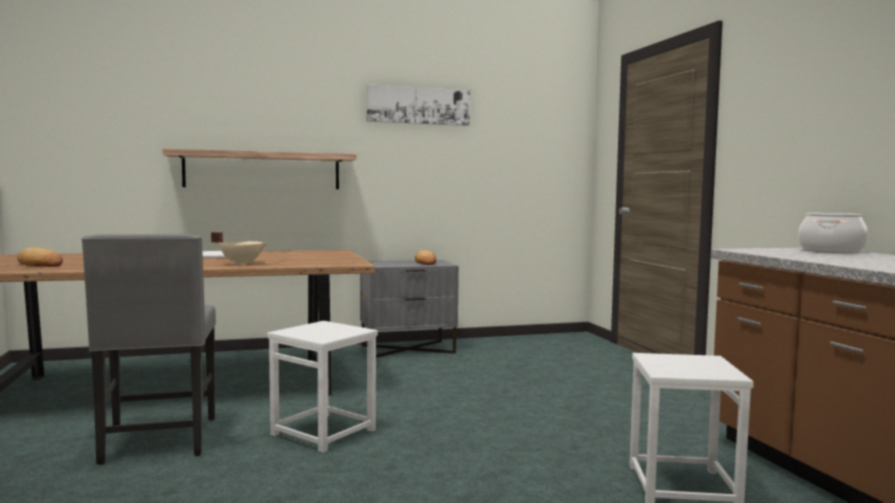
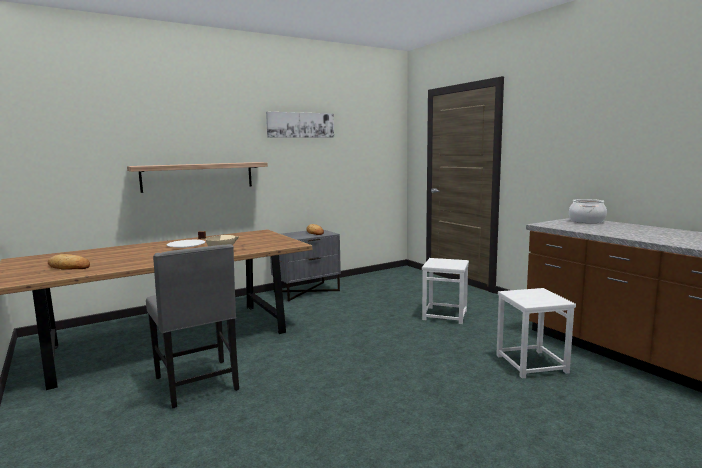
camera: 15 degrees left, 5 degrees up
(324, 432) = (305, 360): white stool -> white stool (445, 315)

